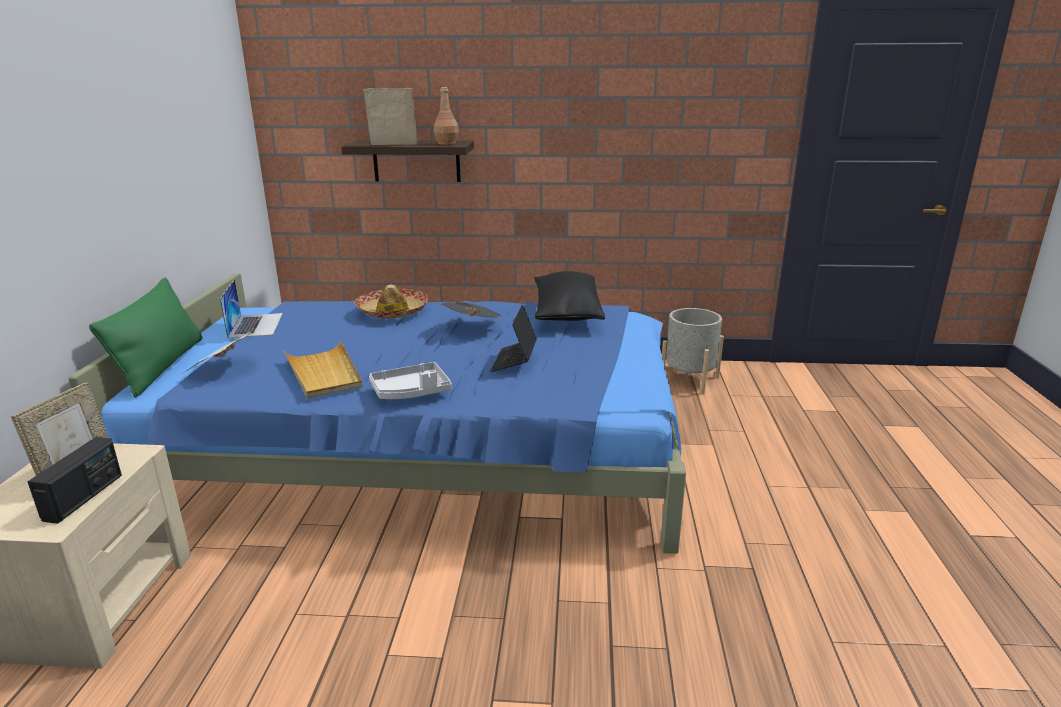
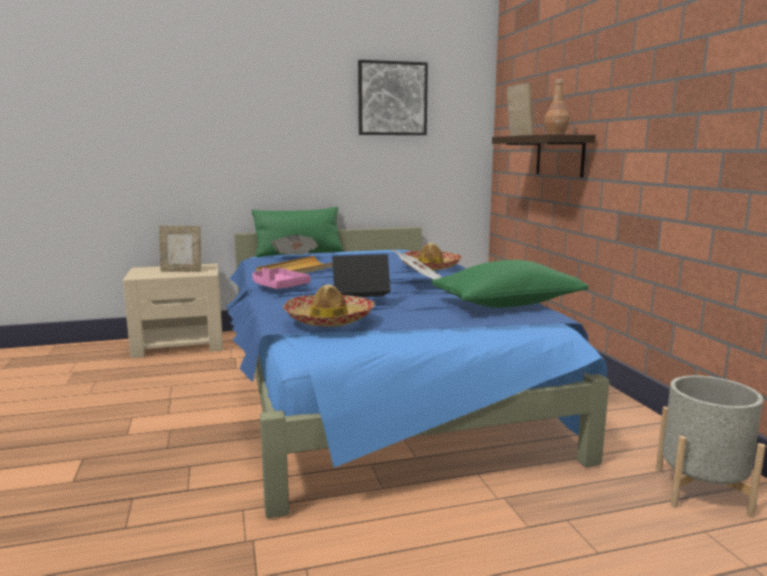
camera: 70 degrees right, 10 degrees down
(84, 497) = (161, 275): radio -> none
(176, 99) = (392, 98): none -> picture
(255, 325) = (370, 252): laptop -> none
(411, 392) = (278, 286): grey tray -> pink tray
(566, 313) = (507, 304): black pillow -> green pillow
(577, 381) = (329, 319): none -> hat

